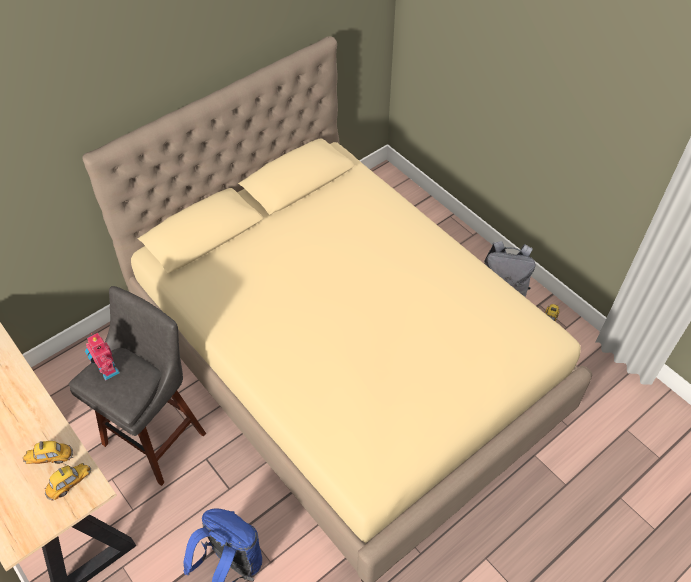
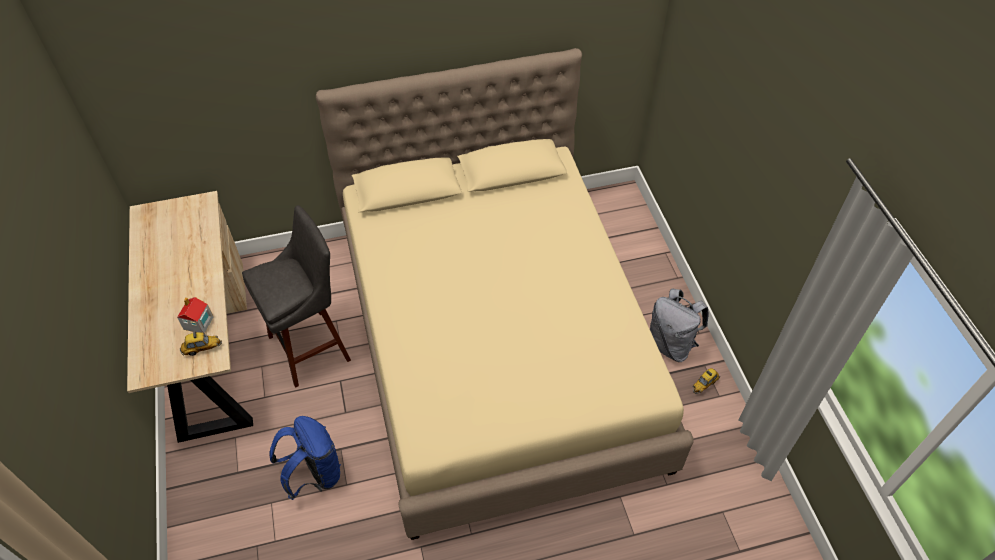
camera: 25 degrees right, 0 degrees up
(50, 458) = (198, 323): toy car -> toy house
(107, 371) = (273, 273): toy robot -> none

